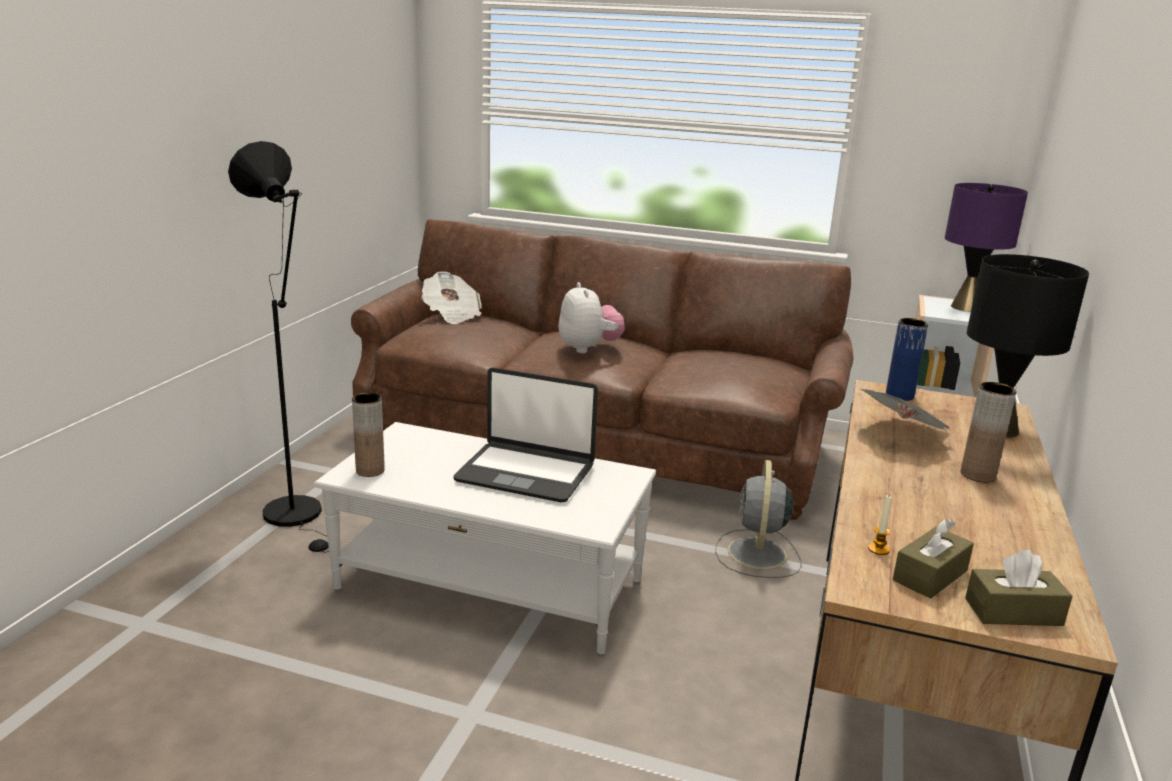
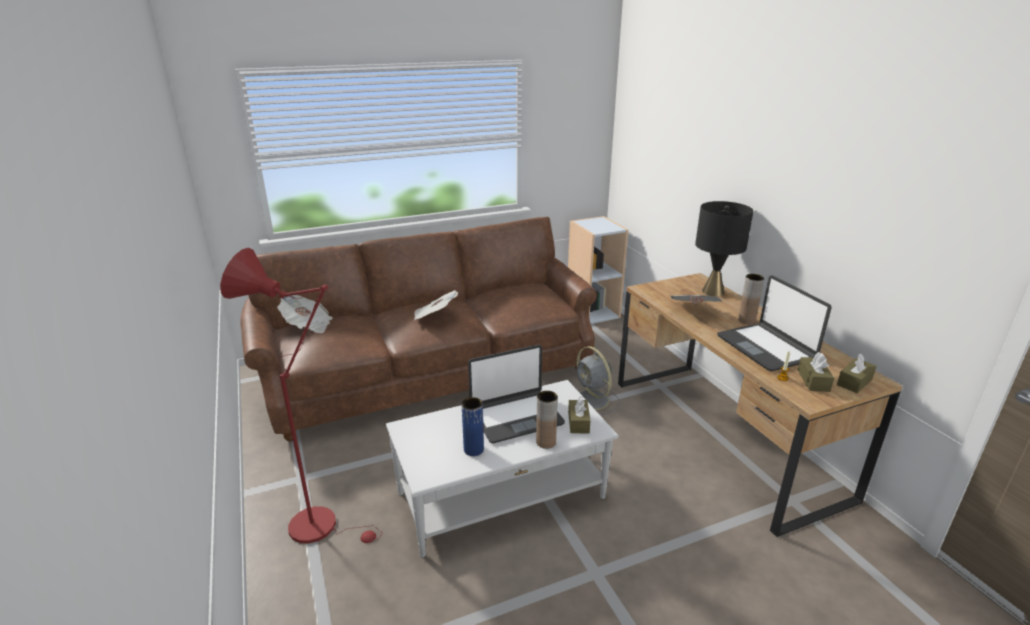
camera: 40 degrees left, 5 degrees up
(298, 516) = (322, 526): black floor lamp -> red floor lamp
(370, 470) = (433, 465): brown vase -> brown vase (546, 442)
(586, 510) = (578, 422): none -> brown tissue box
(588, 348) = (434, 316): plush toy -> newspaper
(899, 396) = (656, 289): blue vase -> blue vase (473, 449)
(936, 512) = (766, 347): none -> laptop
(965, 307) = (600, 222): purple table lamp -> none

